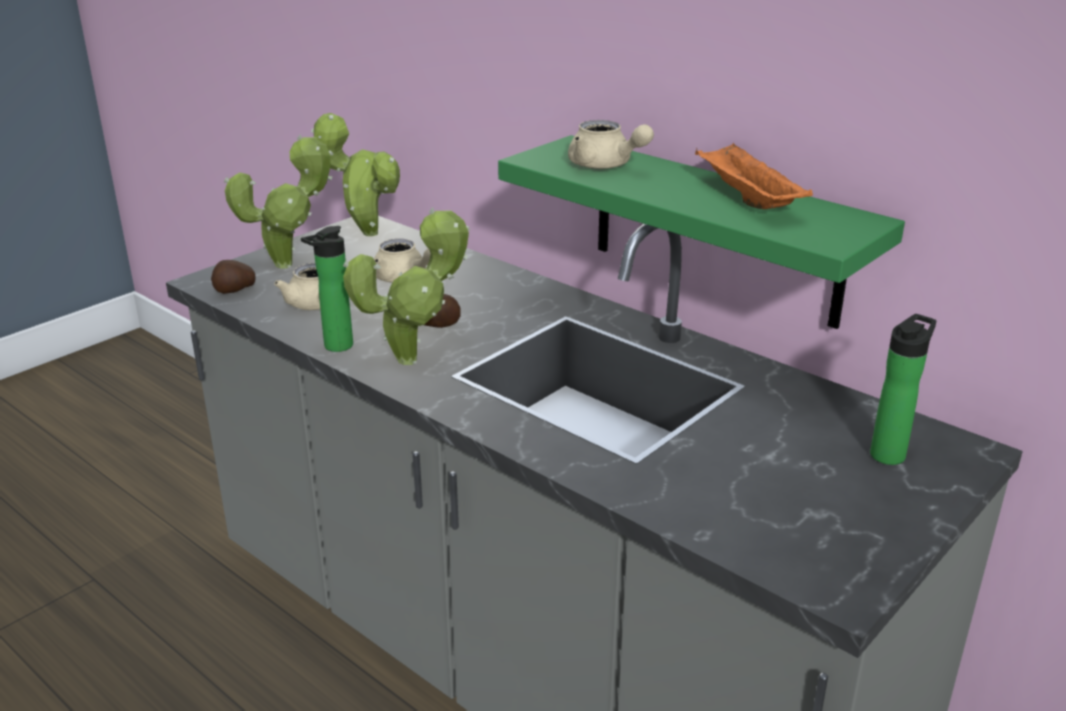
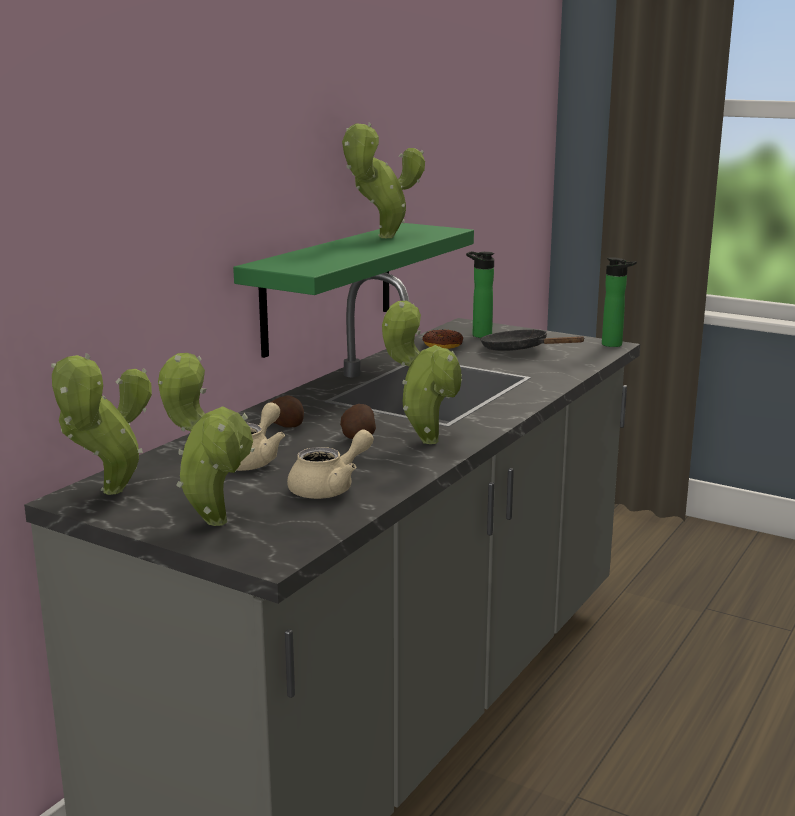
camera: 100 degrees left, 10 degrees down
(234, 291) = (300, 534): potato -> potato (286, 426)
(335, 347) = (418, 468): bottle -> bottle (615, 345)
(605, 166) = (322, 257): beige teapot -> none
(746, 198) = (382, 238): orange tray -> potted plant
(789, 478) = (520, 350): none -> black frying pan
(821, 413) = (443, 344): none -> donut

